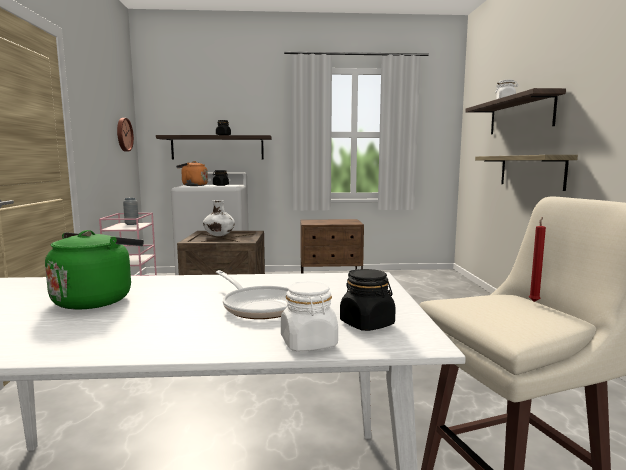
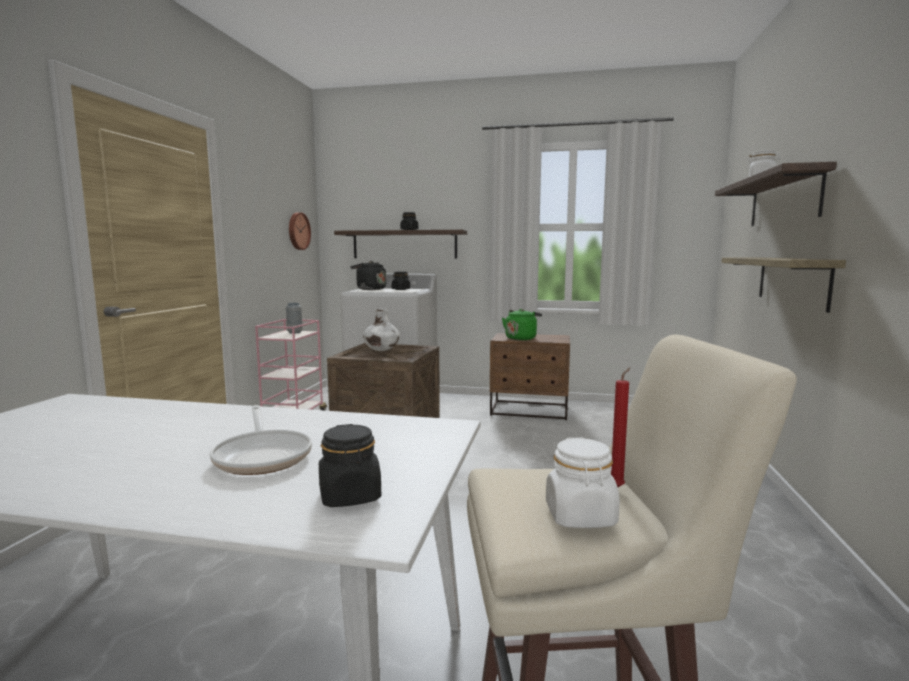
camera: 15 degrees right, 0 degrees up
(96, 300) = (117, 430): green kettle -> green kettle (521, 338)
(193, 185) = (369, 289): orange kettle -> black kettle
(309, 343) = (247, 515): white jar -> white jar (580, 516)

